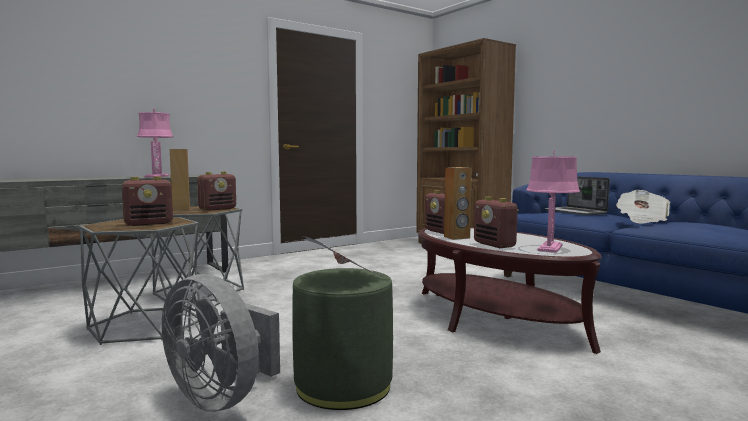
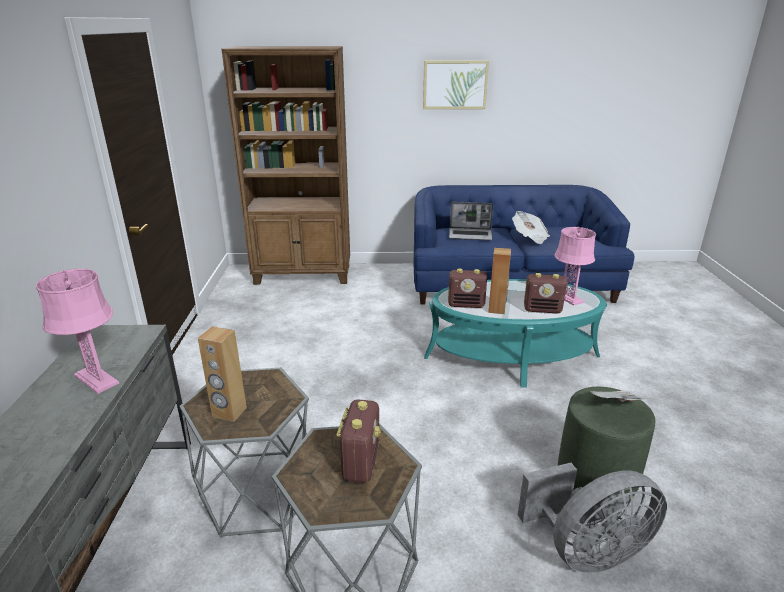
camera: 55 degrees left, 20 degrees up
(218, 209) = (265, 384): radio -> none
(496, 317) = (511, 356): brown coffee table -> turquoise coffee table
(616, 63) = (455, 85): none -> picture

